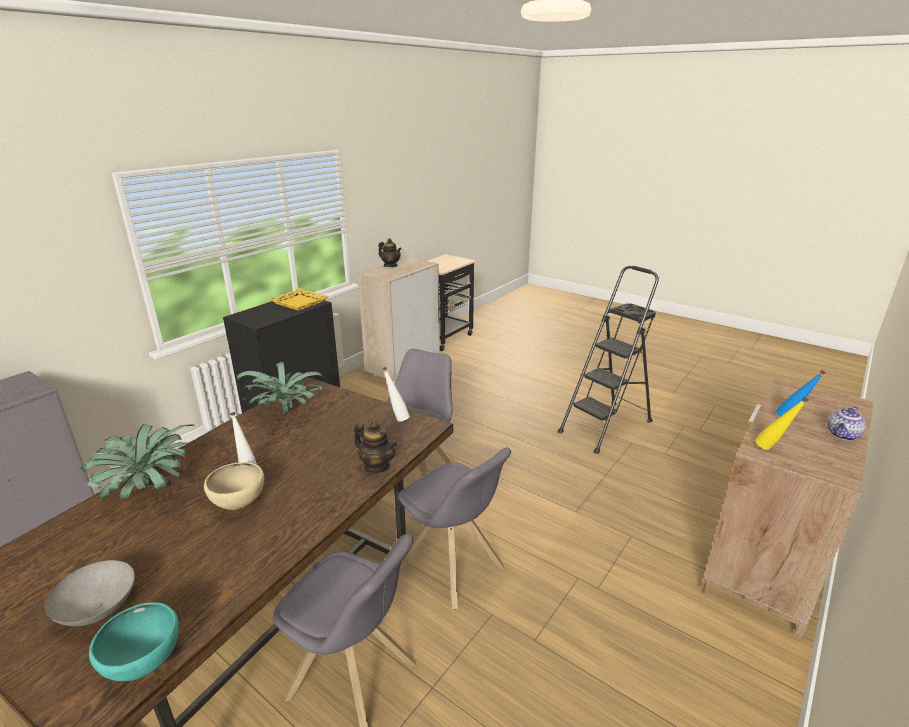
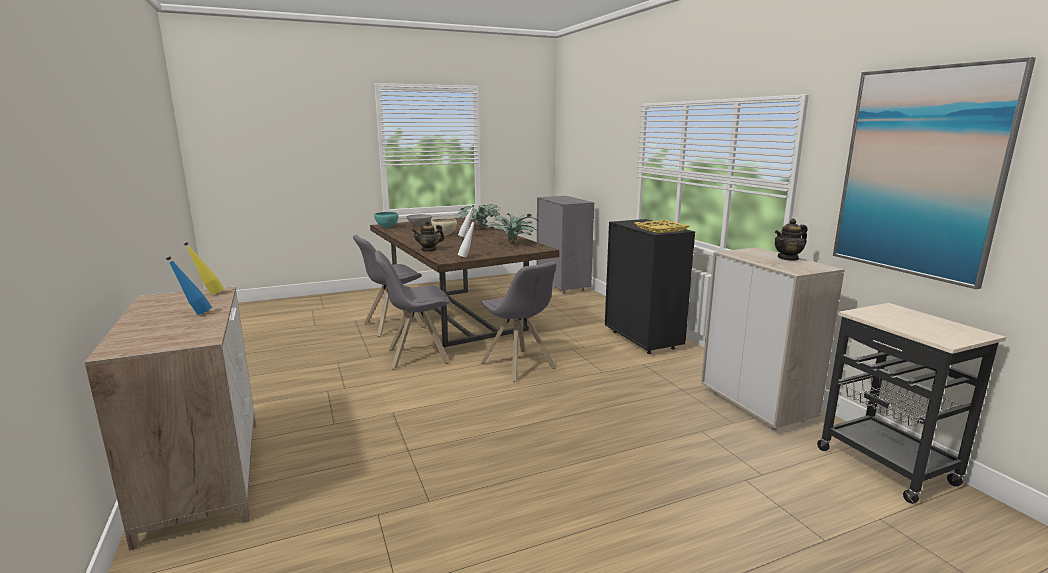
camera: 120 degrees right, 10 degrees down
(404, 191) = (919, 172): none -> picture
(606, 426) = (483, 501): step ladder -> none
(842, 435) = (141, 319): teapot -> none

